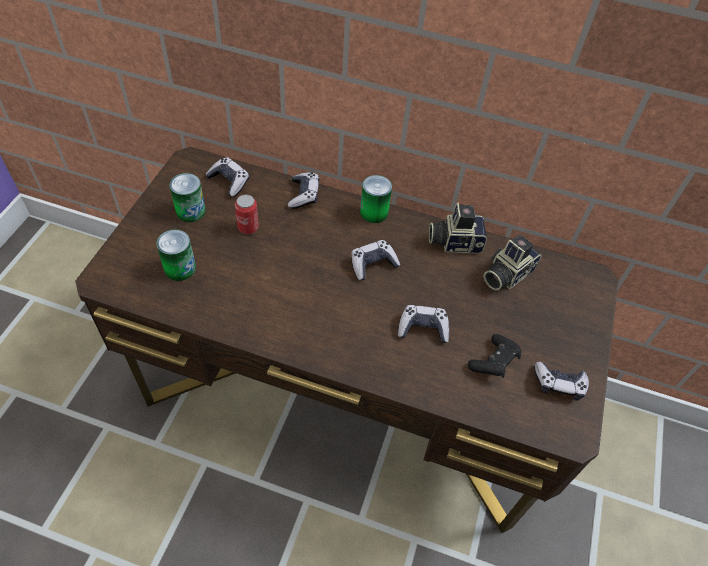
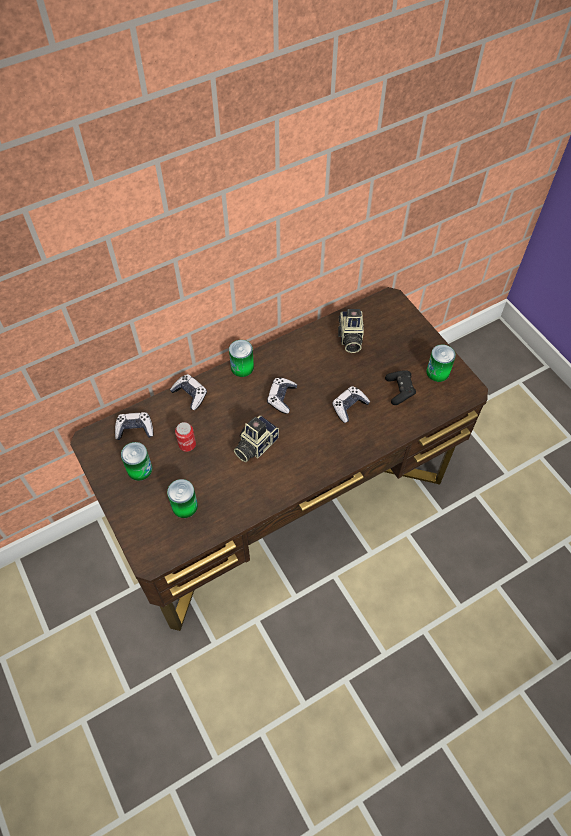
camera: 45 degrees left, 5 degrees up
(454, 241) = (304, 344): camera -> camera (255, 445)
(559, 384) = (437, 372): game controller -> can

